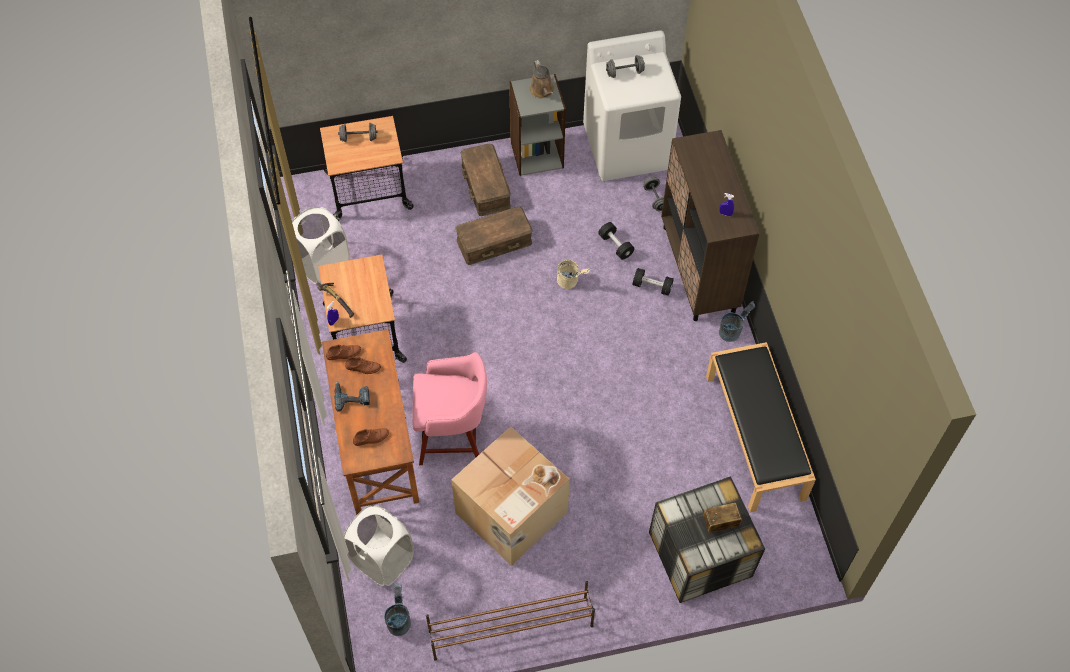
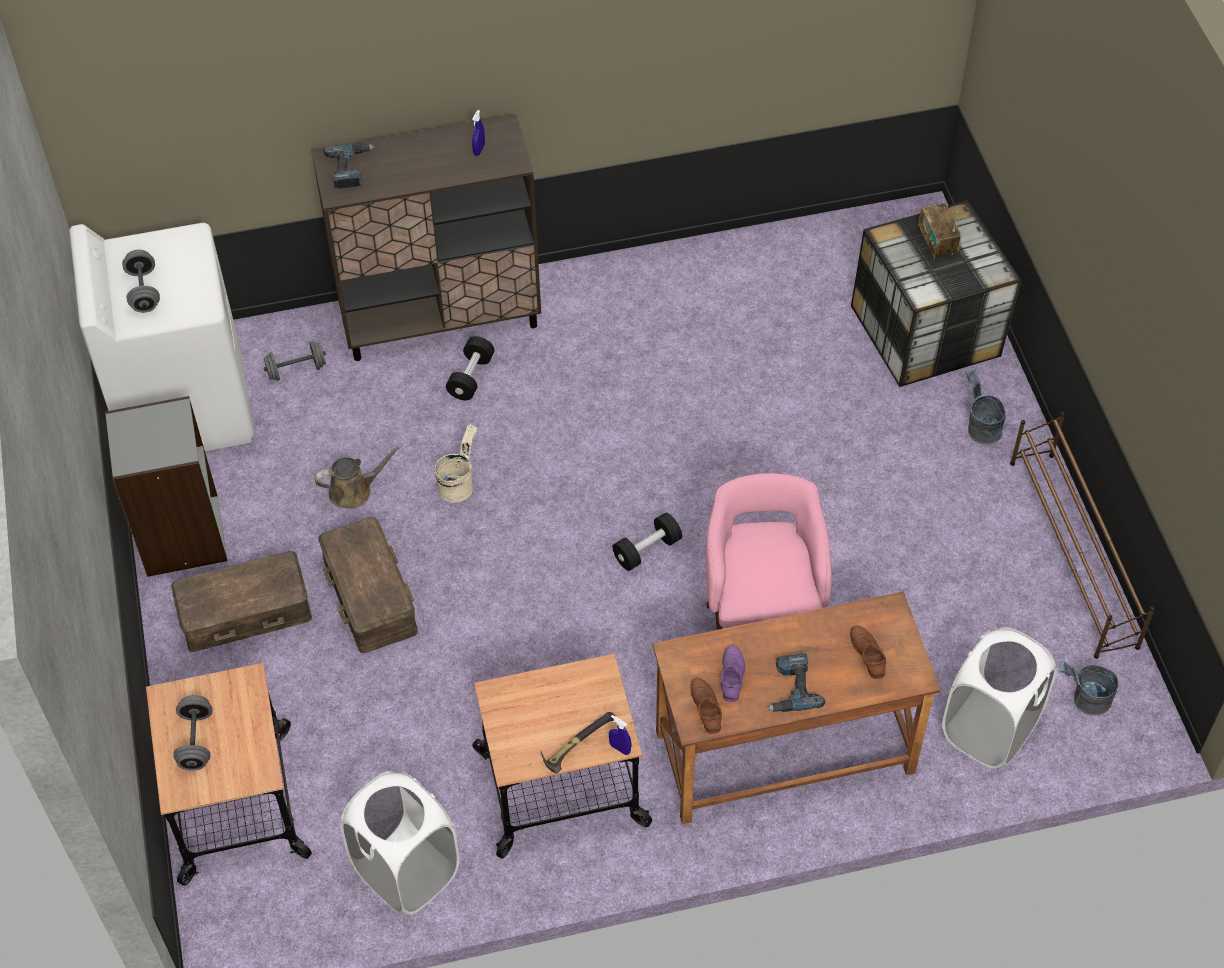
camera: 90 degrees left, 5 degrees down
(363, 367) = (732, 675): brown shoe -> purple shoe
(511, 514) = (888, 557): cardboard box -> none
(542, 91) = (144, 429): brown watering can -> brown watering can (354, 491)
(615, 245) = (388, 423): black dumbbell -> black dumbbell (647, 550)
(706, 150) = (351, 168): none -> power drill
(732, 331) = (554, 282): grey bucket -> grey bucket (980, 426)
(755, 437) = (735, 264): black bench -> none

